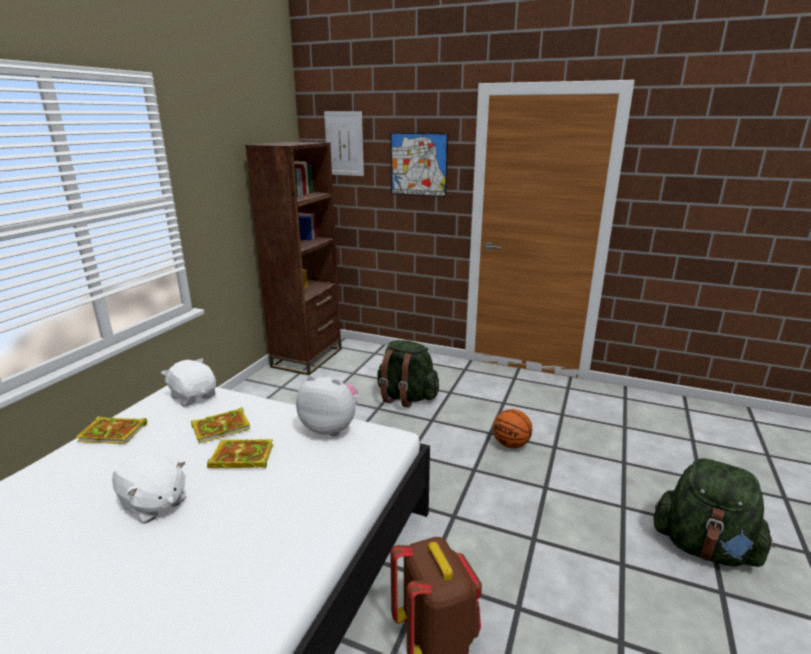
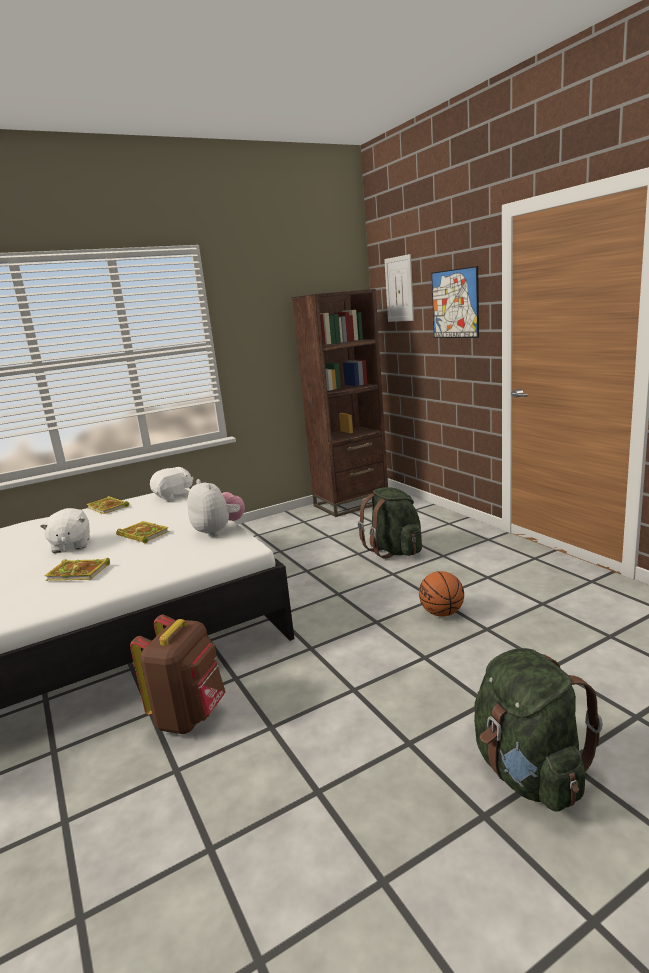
camera: 40 degrees right, 5 degrees down
(194, 396) = (174, 496): white plush toy -> white plush toy turned 60 degrees clockwise
(222, 427) = (160, 516): book -> book (80, 572)

